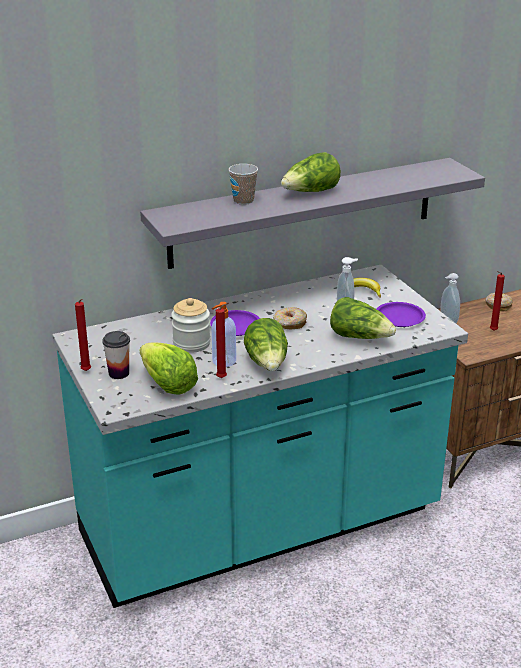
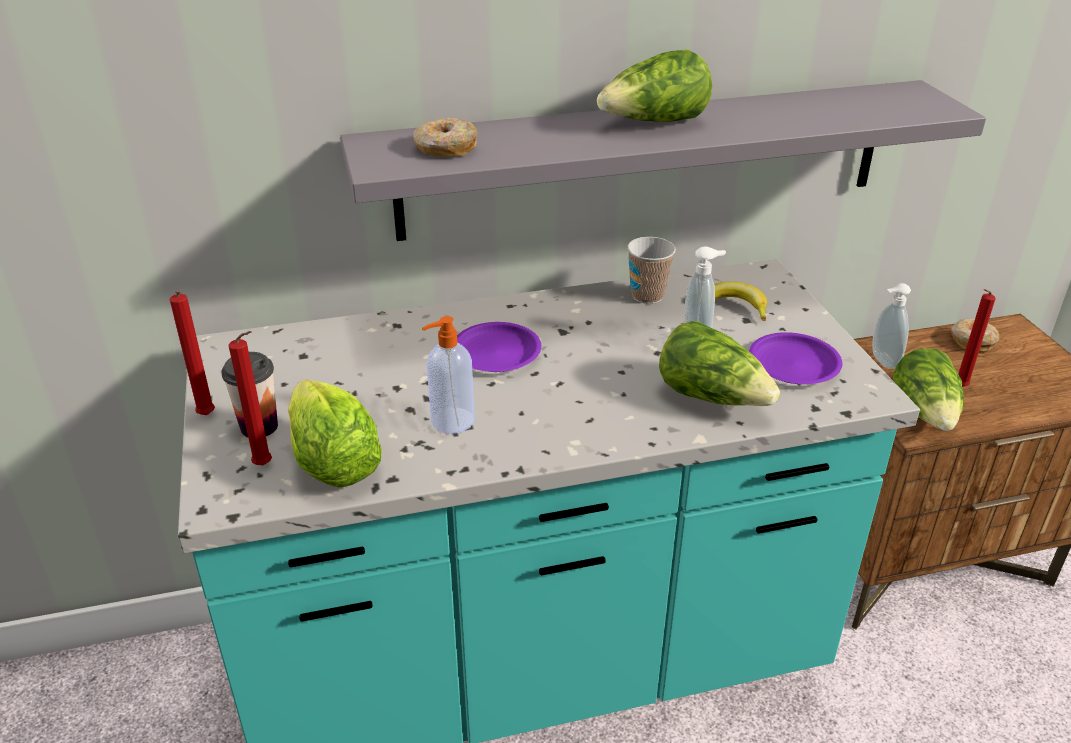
camera: 10 degrees right, 5 degrees up
(191, 343) = (409, 379): jar -> none
(223, 378) = (438, 458): red candle -> red candle (266, 466)
(243, 201) = (528, 129): cup -> cup (647, 296)
(267, 363) = (529, 434): lettuce -> lettuce (925, 413)
(290, 324) = (592, 357): donut -> donut (445, 148)

